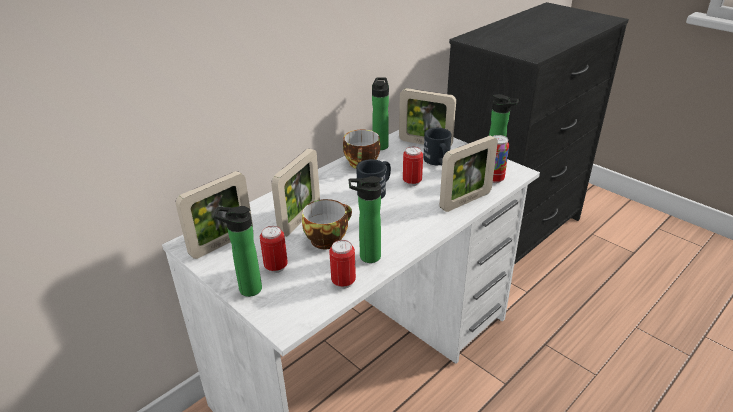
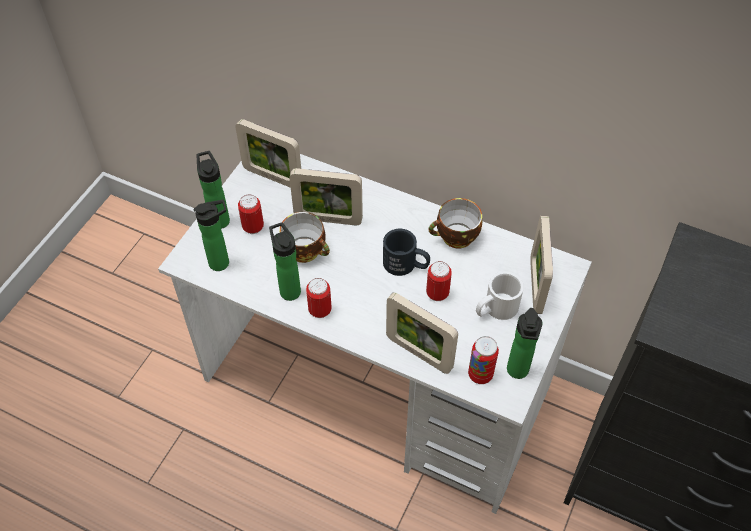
camera: 70 degrees right, 20 degrees up
(343, 282) = (248, 282): can -> can (320, 310)
(380, 145) = (507, 242): bottle -> bottle (222, 262)
(438, 162) = (495, 309): black mug -> white mug

